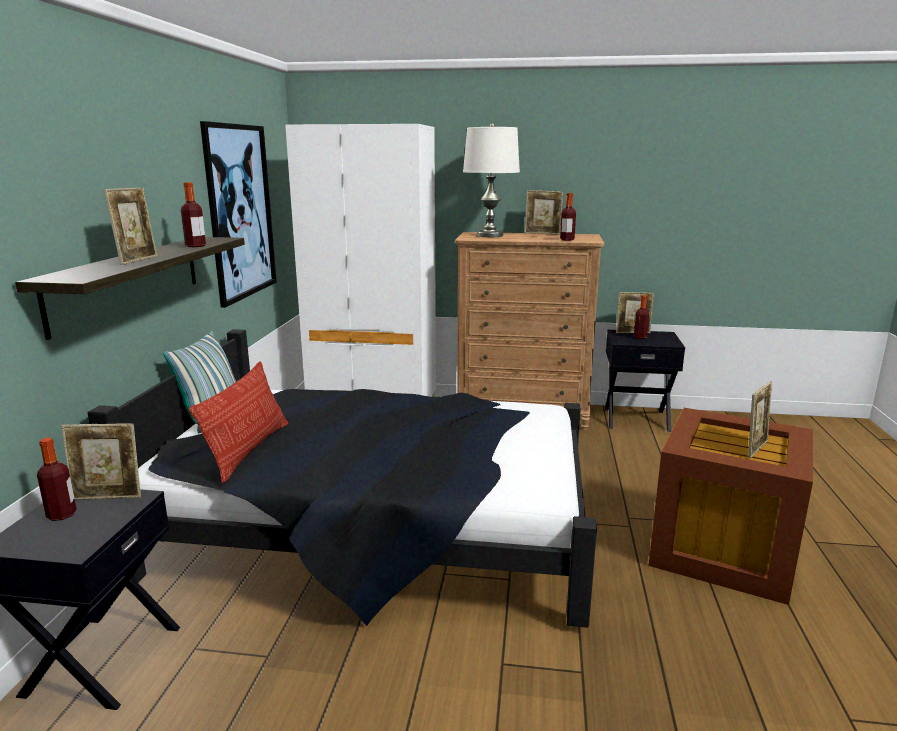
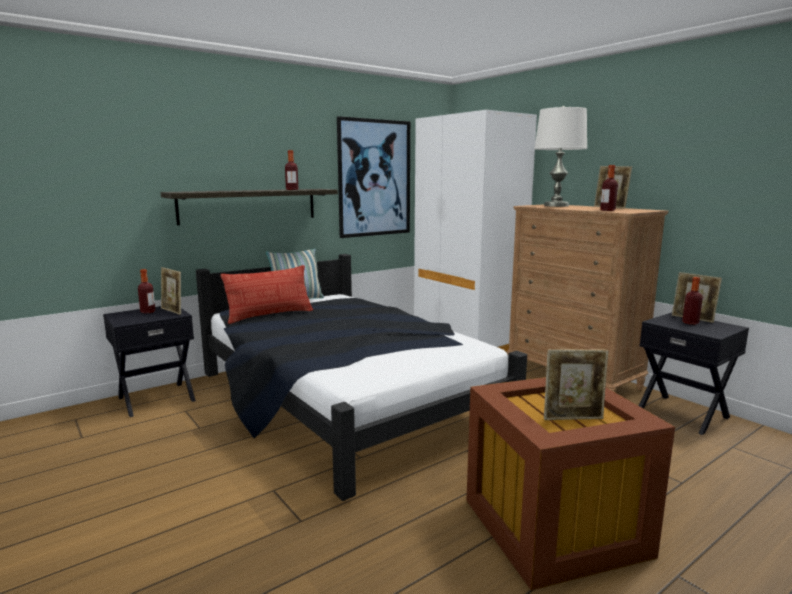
camera: 45 degrees right, 5 degrees down
(137, 260) = (235, 190): picture frame -> none

